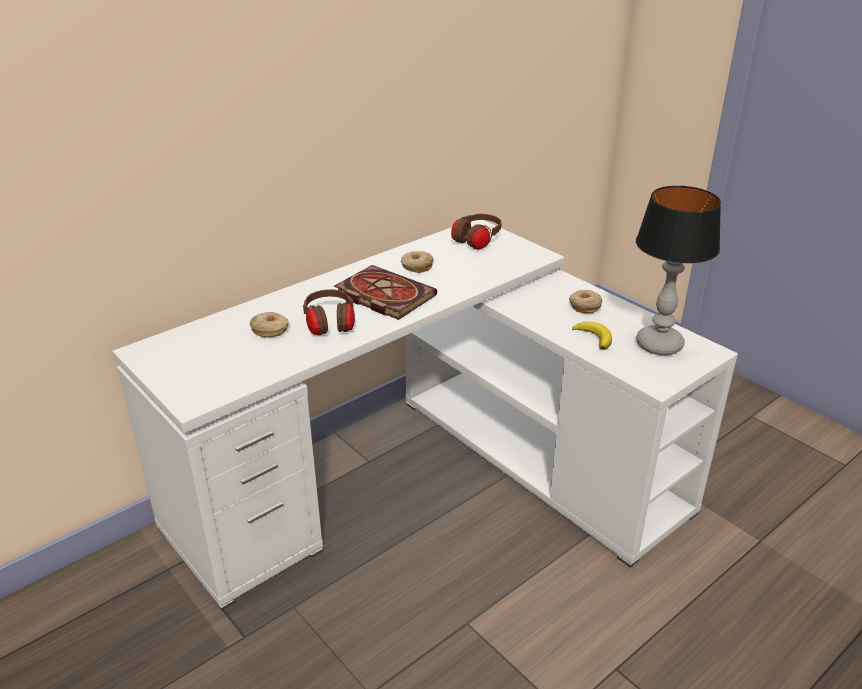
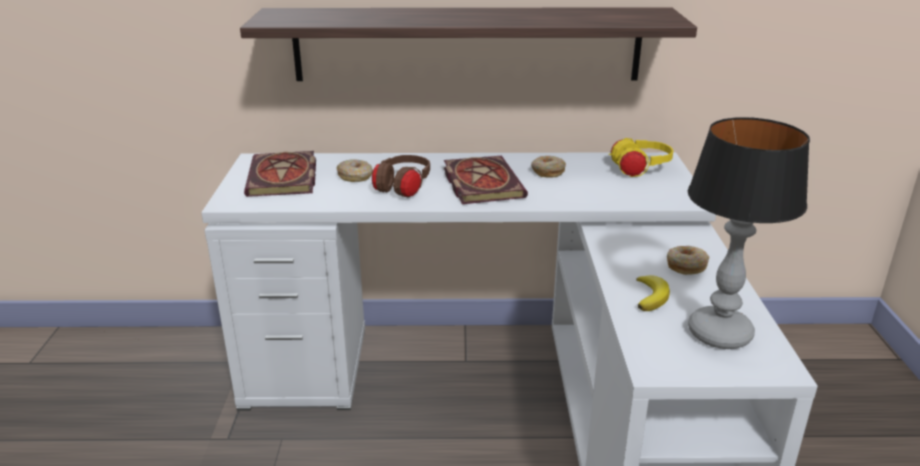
camera: 40 degrees right, 5 degrees down
(206, 358) = (284, 178): none -> book
(315, 170) = (467, 44): none -> shelf
(476, 242) = (639, 170): brown headphones -> yellow headphones

